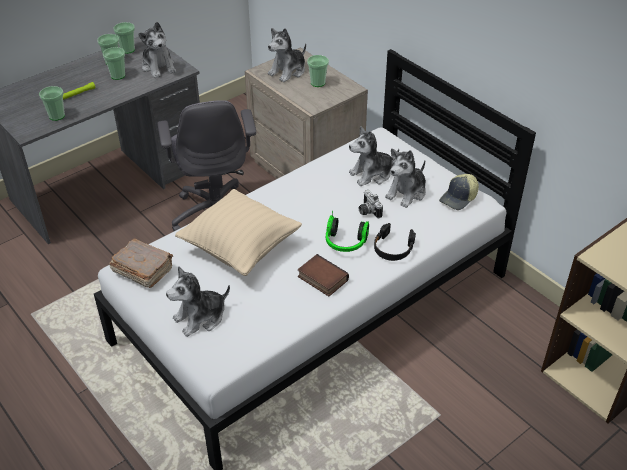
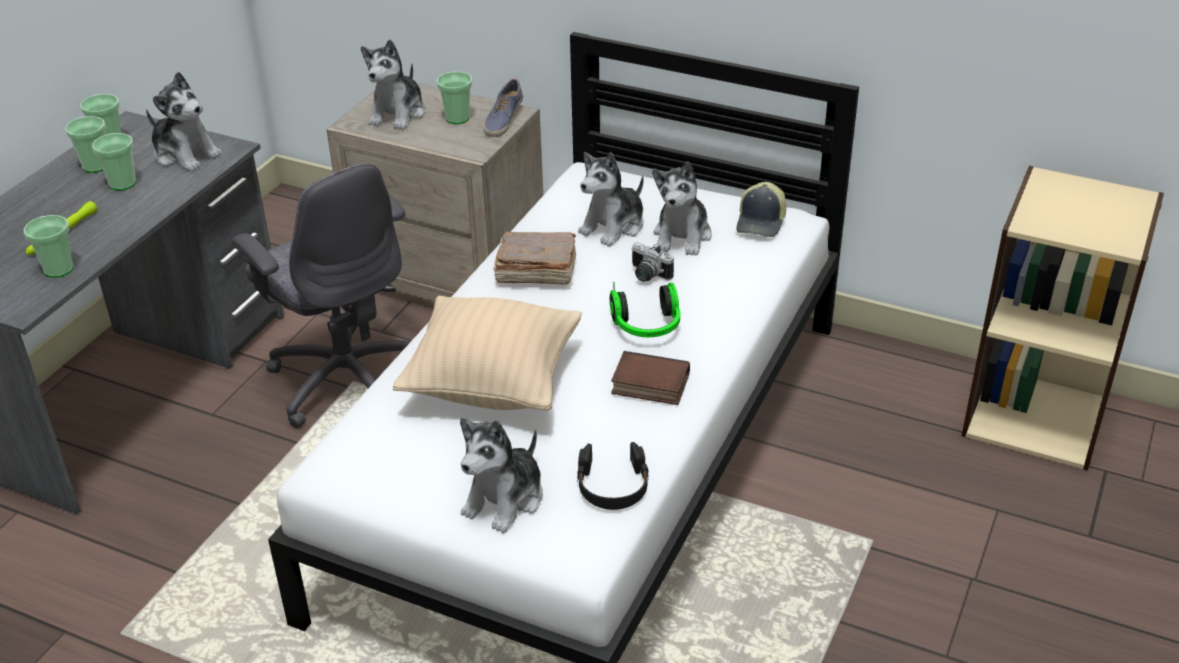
camera: 25 degrees left, 5 degrees down
(142, 270) = (357, 464): brown book -> brown book (535, 271)
(342, 91) = (503, 120): none -> shoe
(393, 248) = (720, 312): black headphones -> black headphones (612, 485)

